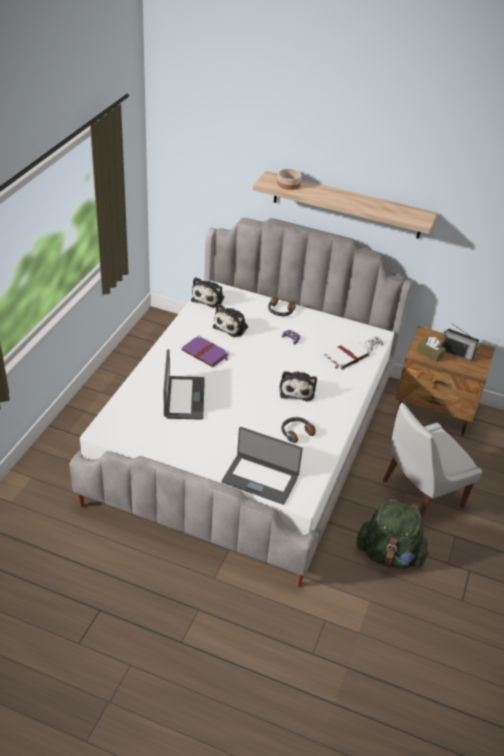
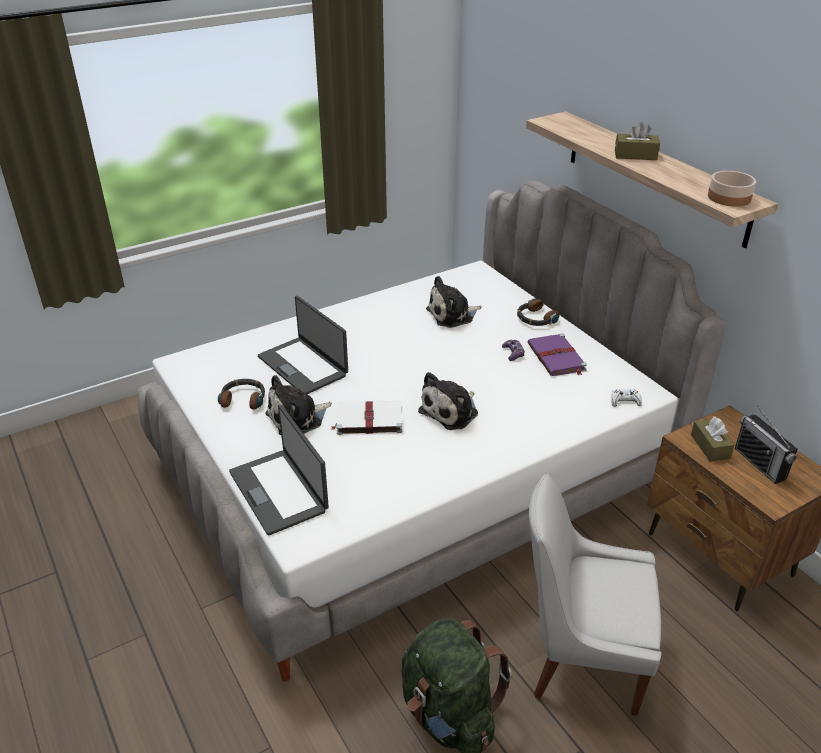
camera: 40 degrees right, 5 degrees down
(183, 398) = (303, 365): laptop -> laptop turned 105 degrees clockwise
(206, 353) = (386, 331): purple book -> purple book (557, 358)
(209, 298) = (460, 279): plush toy -> plush toy (297, 418)
(288, 184) = (577, 128): bowl -> bowl (728, 198)
(296, 432) = (390, 459): headphones -> headphones (243, 398)
(341, 197) = (635, 155): none -> brown tissue box
(346, 356) = (568, 399): white book -> white book (368, 420)

